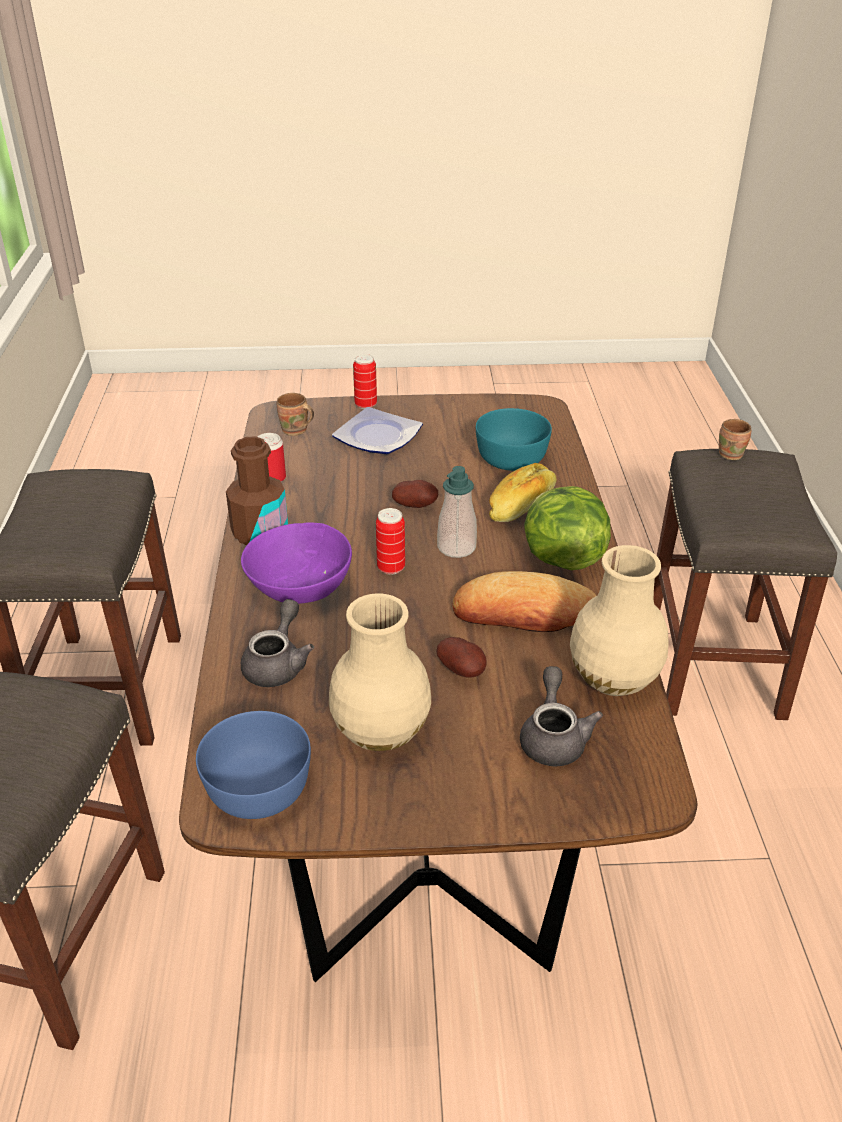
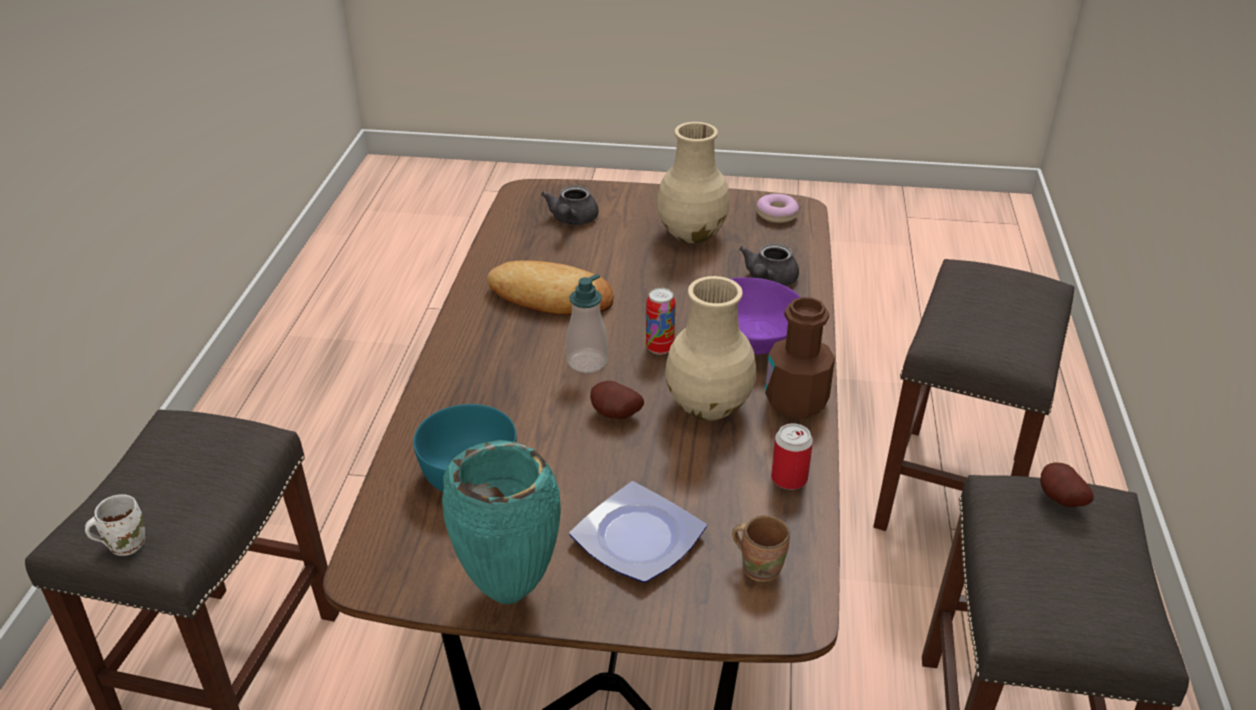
camera: 170 degrees left, 0 degrees up
(259, 790) = (776, 214): blue bowl -> donut
(365, 405) = (644, 617): can -> none
(449, 407) = (511, 592): none -> turquoise vase
(463, 671) = (620, 262): potato -> potato (1059, 500)
(521, 505) = (494, 402): bread -> none
(561, 558) = (488, 340): lettuce -> none
(614, 680) = (507, 245): beige vase -> beige vase (708, 405)
(733, 455) = (125, 543): brown mug -> white mug

